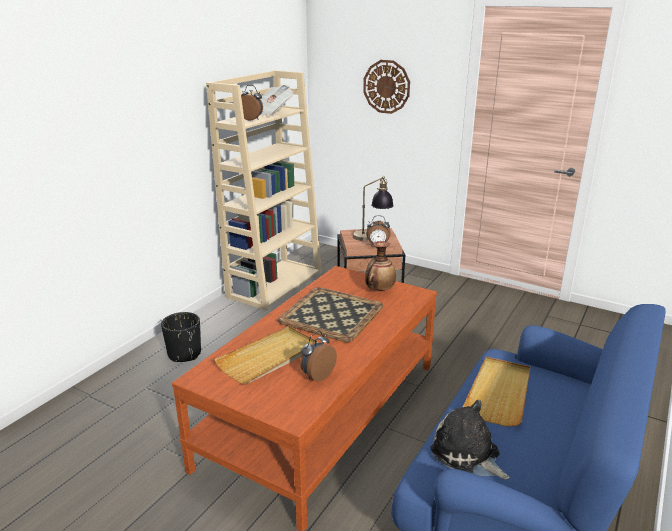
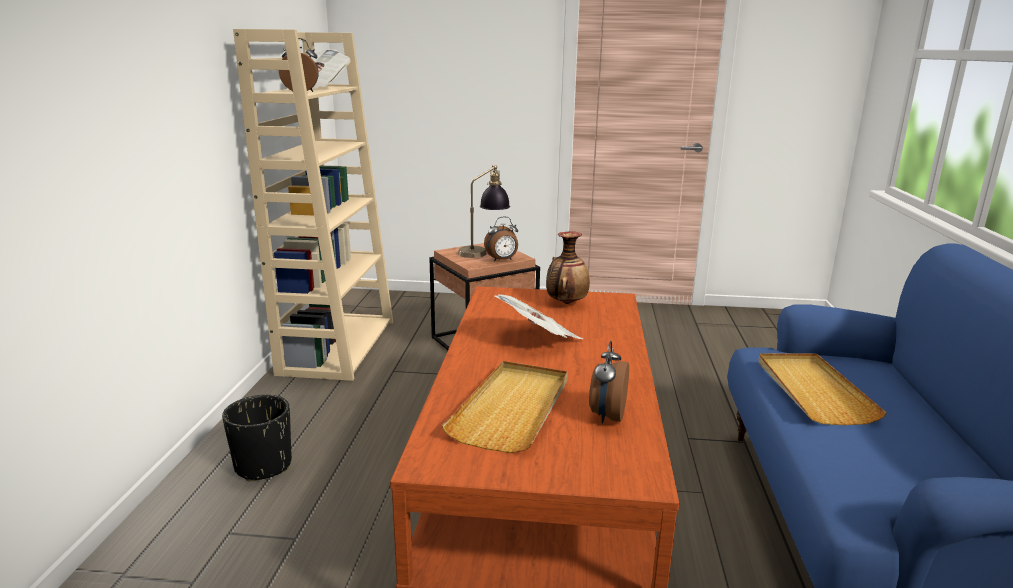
camera: 25 degrees left, 5 degrees down
(332, 314) = (538, 339): tray -> newspaper
(386, 86) = (452, 60): wall clock -> none
(467, 455) = (868, 469): plush toy -> none

